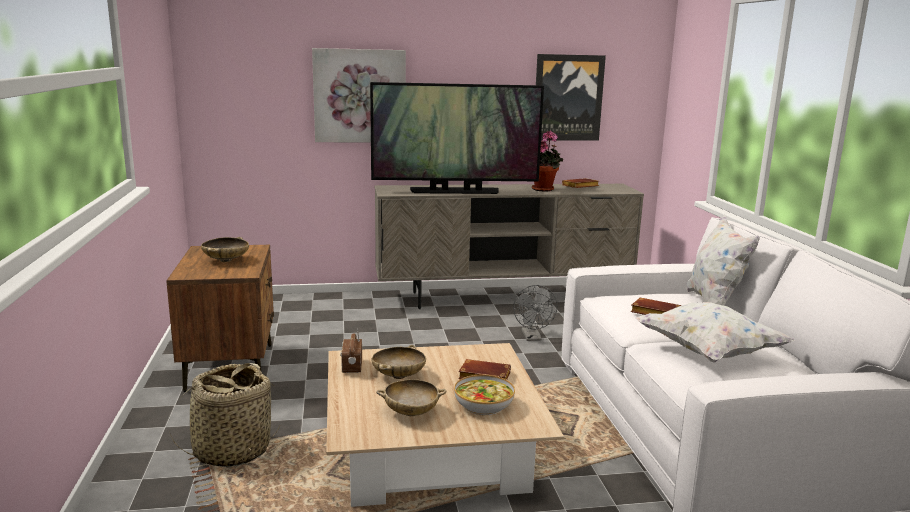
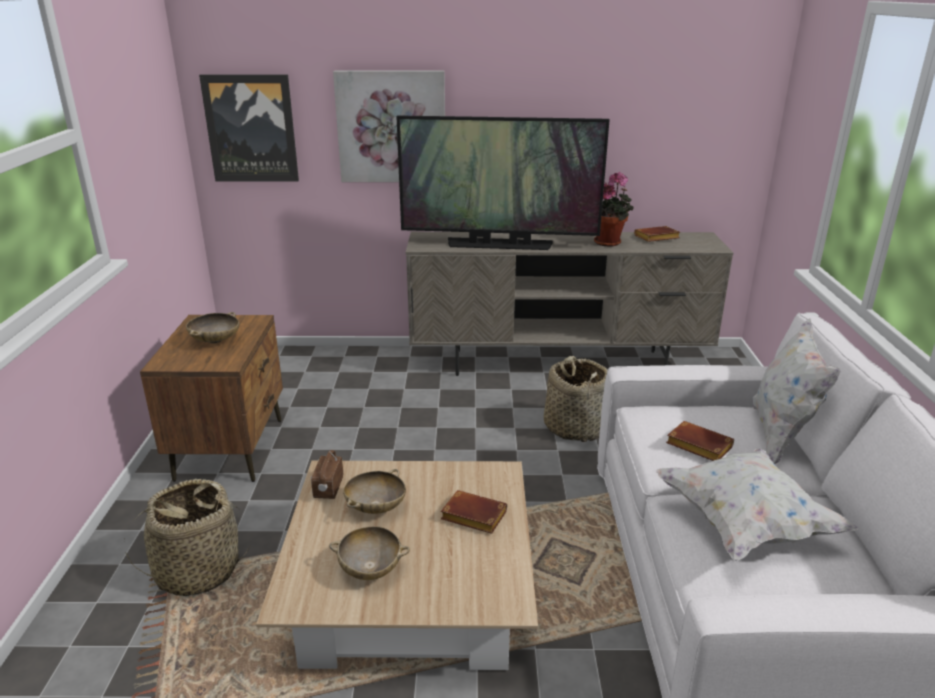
camera: 10 degrees right, 10 degrees up
(483, 405) = (457, 564): bowl -> none
(532, 338) = (575, 427): grey fan -> basket
(568, 98) = (648, 126): picture -> picture (251, 129)

